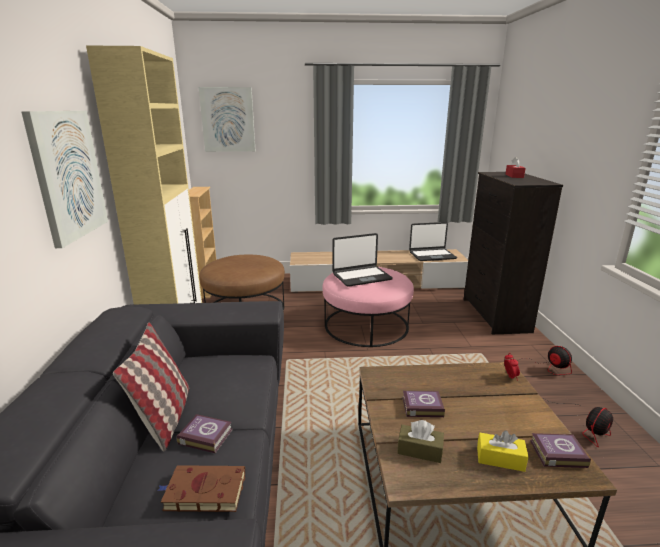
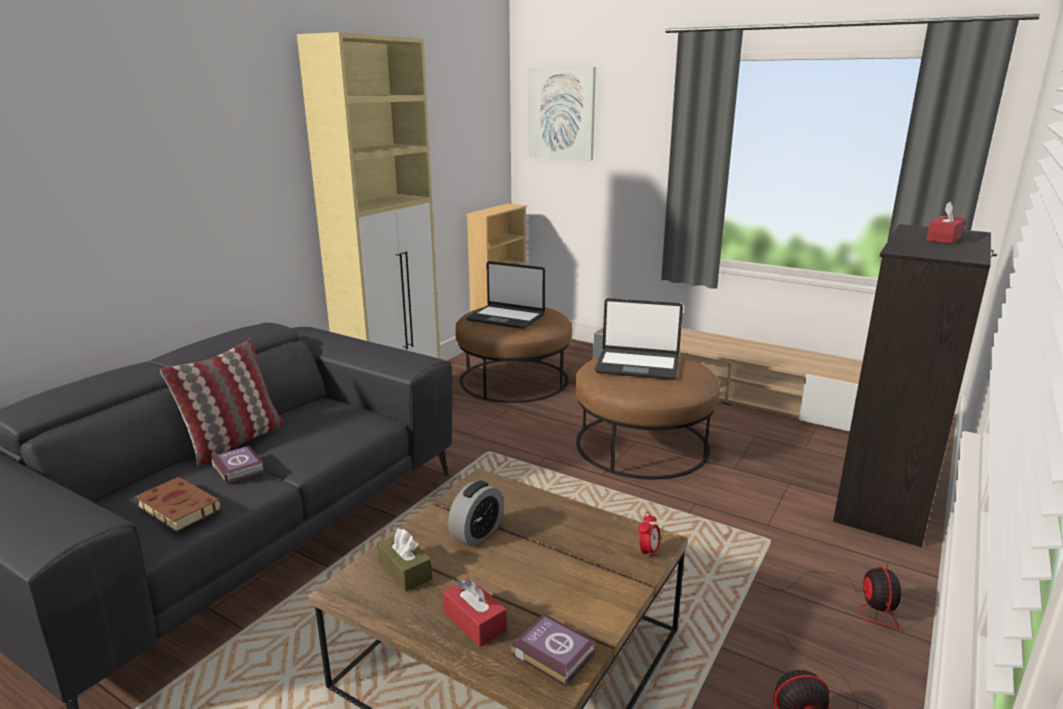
camera: 35 degrees right, 0 degrees up
(67, 175) = (241, 173): picture -> none
(366, 325) = (642, 444): pink ottoman -> brown ottoman
(421, 406) = (477, 533): book -> alarm clock
(432, 255) = (839, 367): laptop -> laptop (506, 318)
(500, 459) = (474, 621): yellow tissue box -> red tissue box

